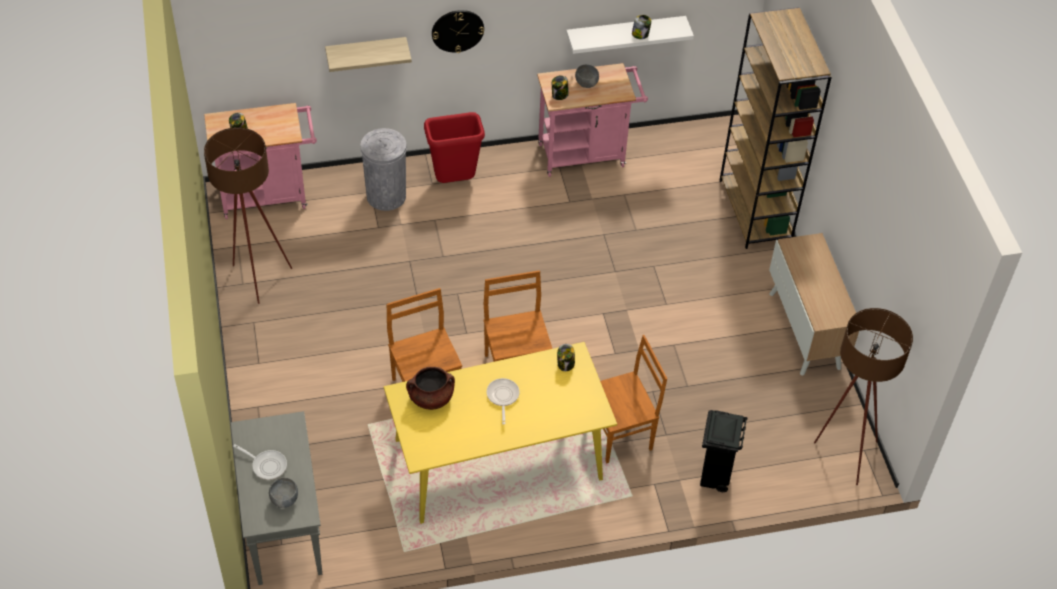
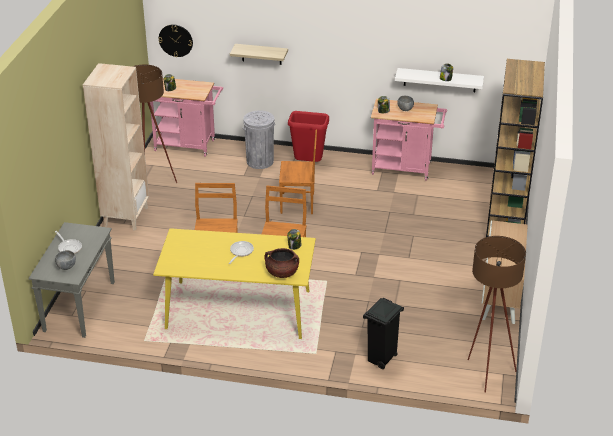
camera: 25 degrees right, 15 degrees down
(254, 350) = (126, 216): none -> beige bookcase
(431, 398) = (194, 241): brown cooking pot -> brown cooking pot (282, 273)
(457, 30) = (322, 51): wall clock -> wall clock (175, 40)
(620, 434) = (330, 318): brown chair -> brown chair (298, 203)

